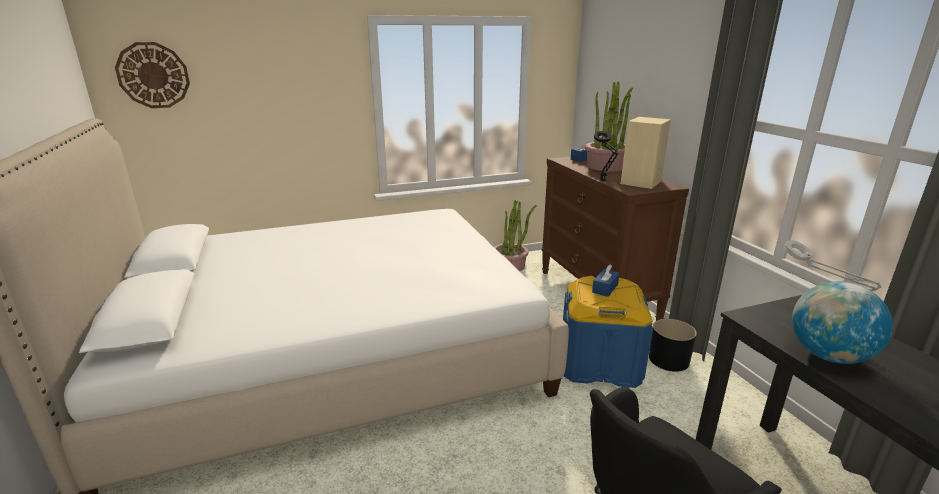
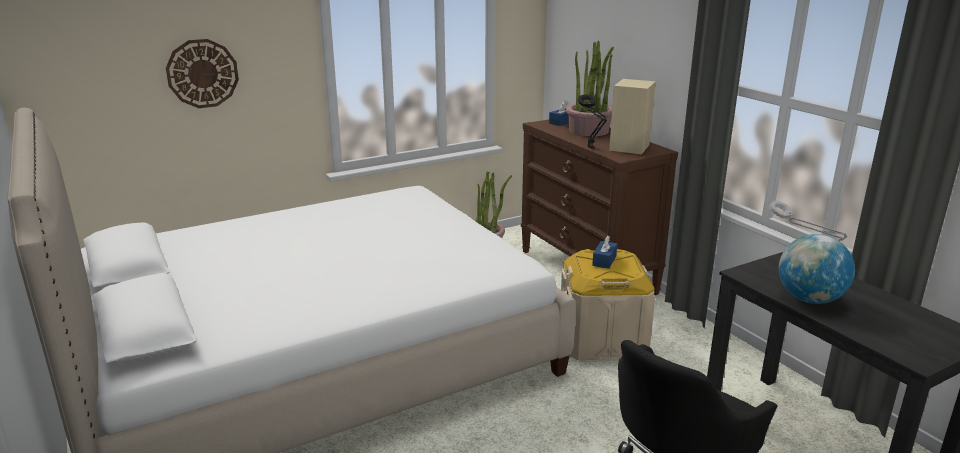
camera: 10 degrees left, 0 degrees up
(153, 75) = (73, 51): wall clock -> wall clock (202, 73)
(600, 363) = (602, 339): blue storage box -> beige storage box
(669, 360) = (670, 330): black planter -> none

